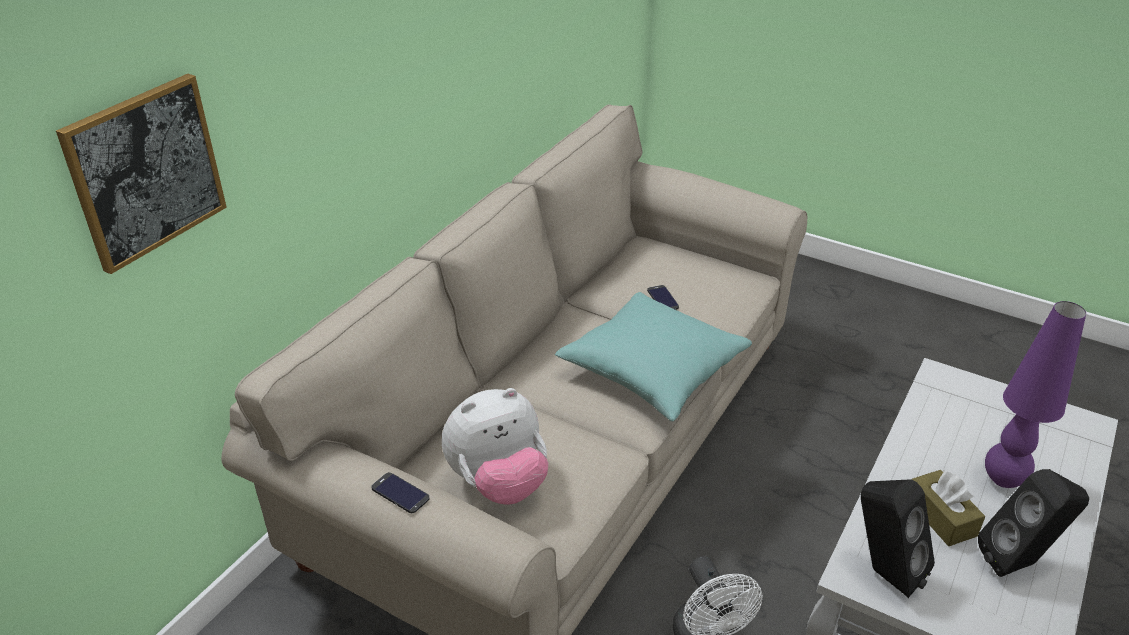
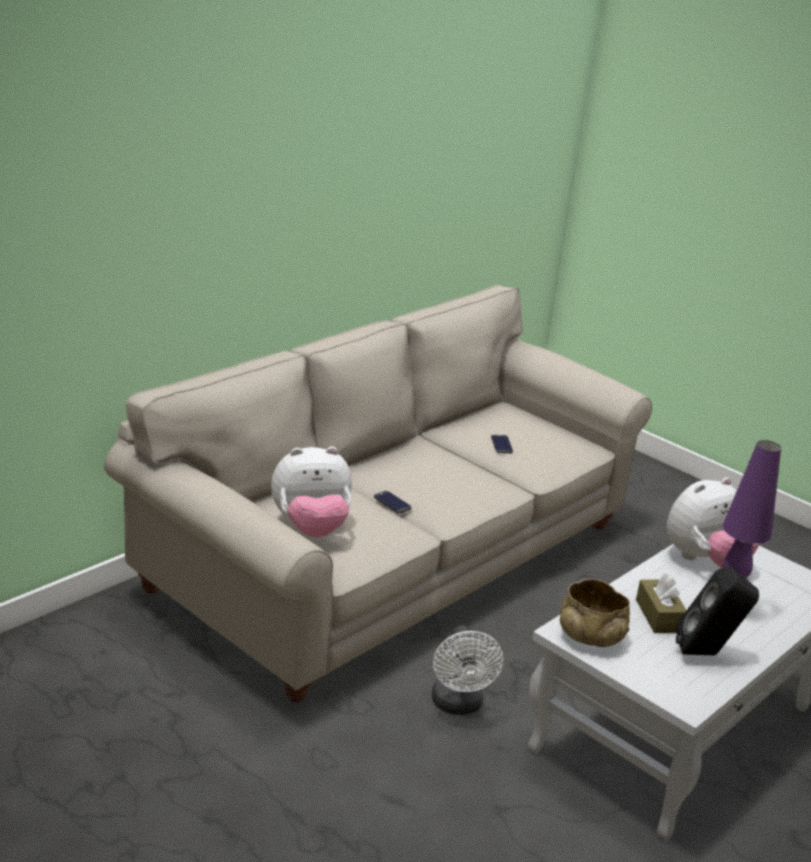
camera: 10 degrees right, 10 degrees down
(145, 171) = (104, 222): picture -> none
(400, 493) = (227, 496): phone -> phone (392, 502)
(652, 370) = (470, 489): turquoise pillow -> none
(882, 572) = (590, 635): black speaker -> beige bowl
(948, 417) = (704, 561): none -> plush toy

